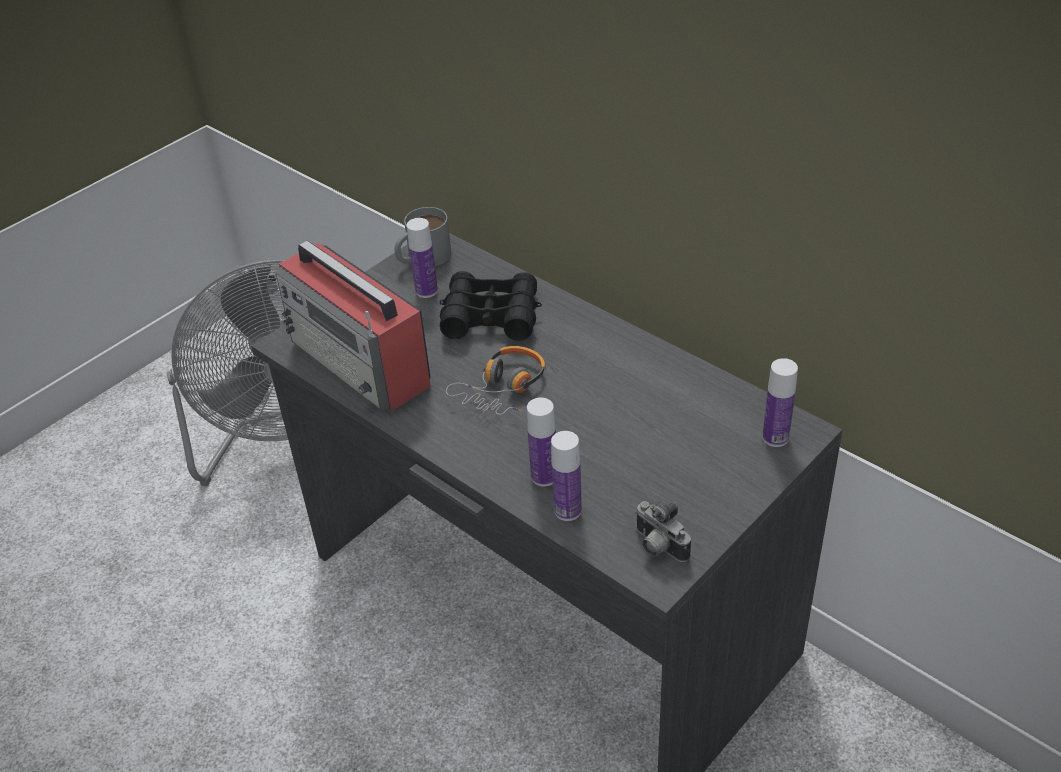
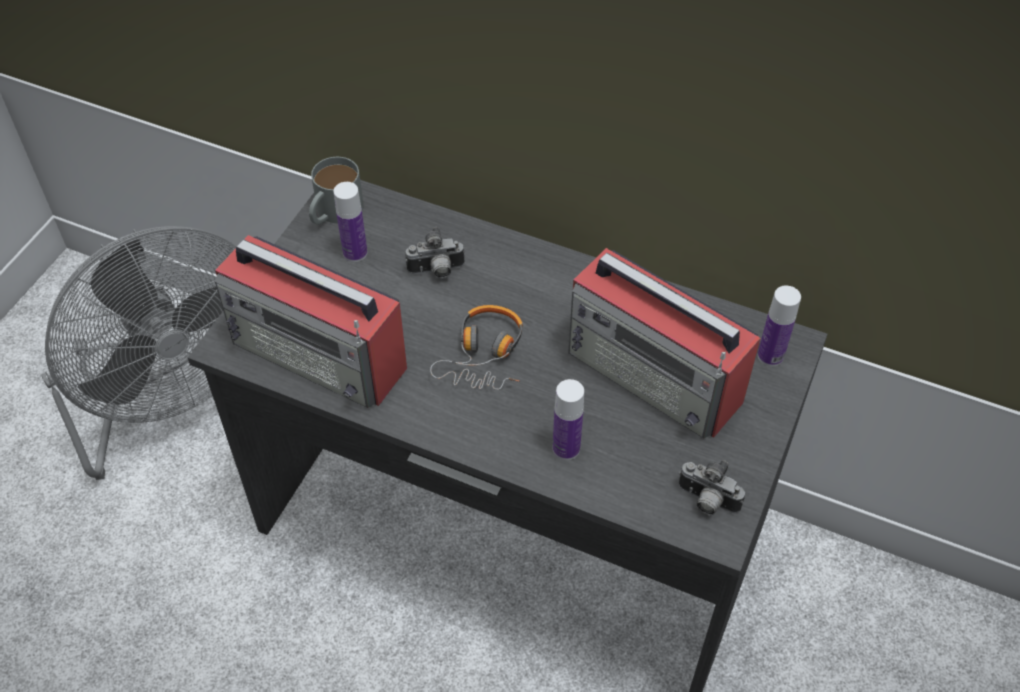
camera: 20 degrees left, 10 degrees up
(490, 316) = (436, 271): black binoculars -> camera
(567, 510) = (604, 481): bottle -> none
(654, 434) = (655, 377): none -> radio

